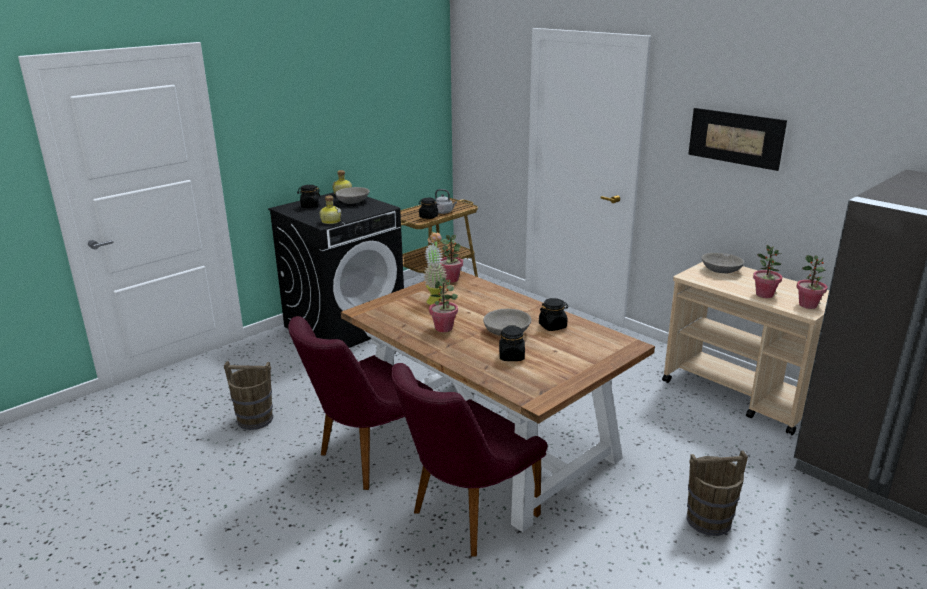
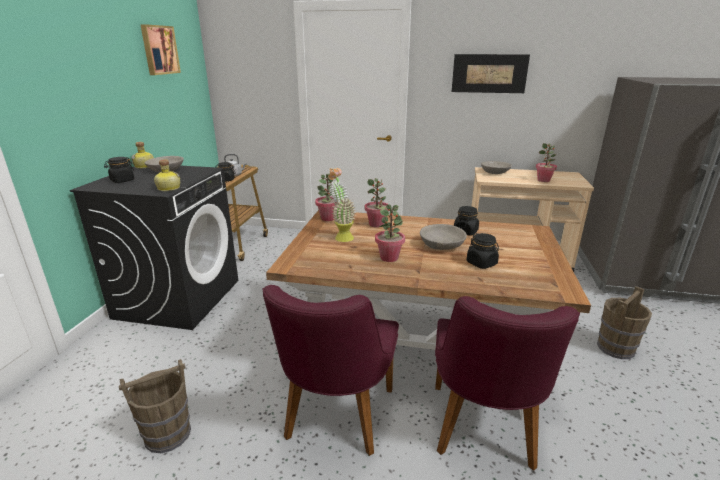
camera: 35 degrees left, 0 degrees up
(387, 79) = (159, 50): none -> picture
(808, 305) = (574, 181): potted plant -> potted plant (377, 224)

